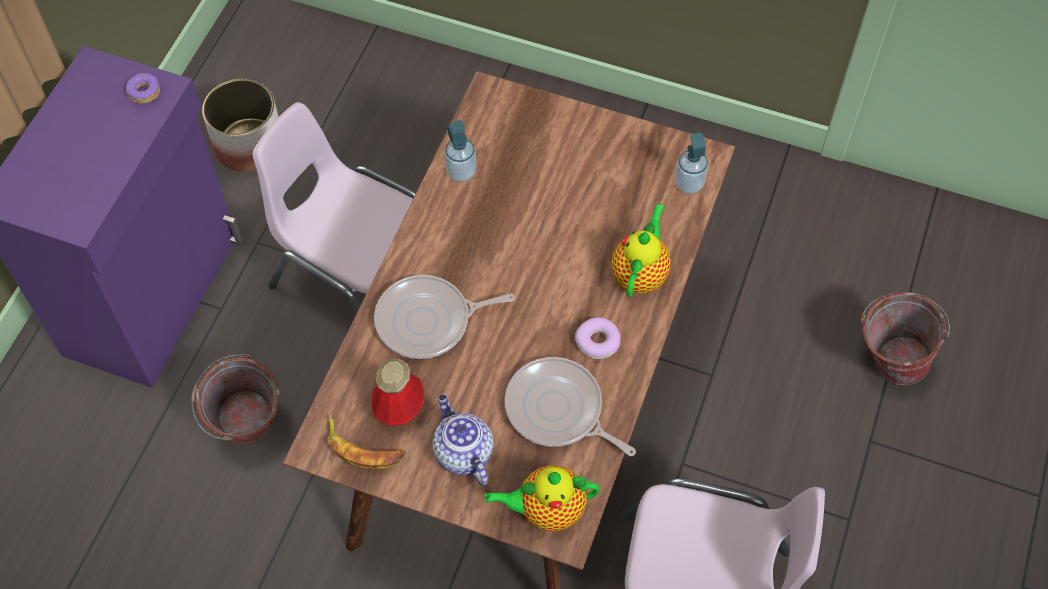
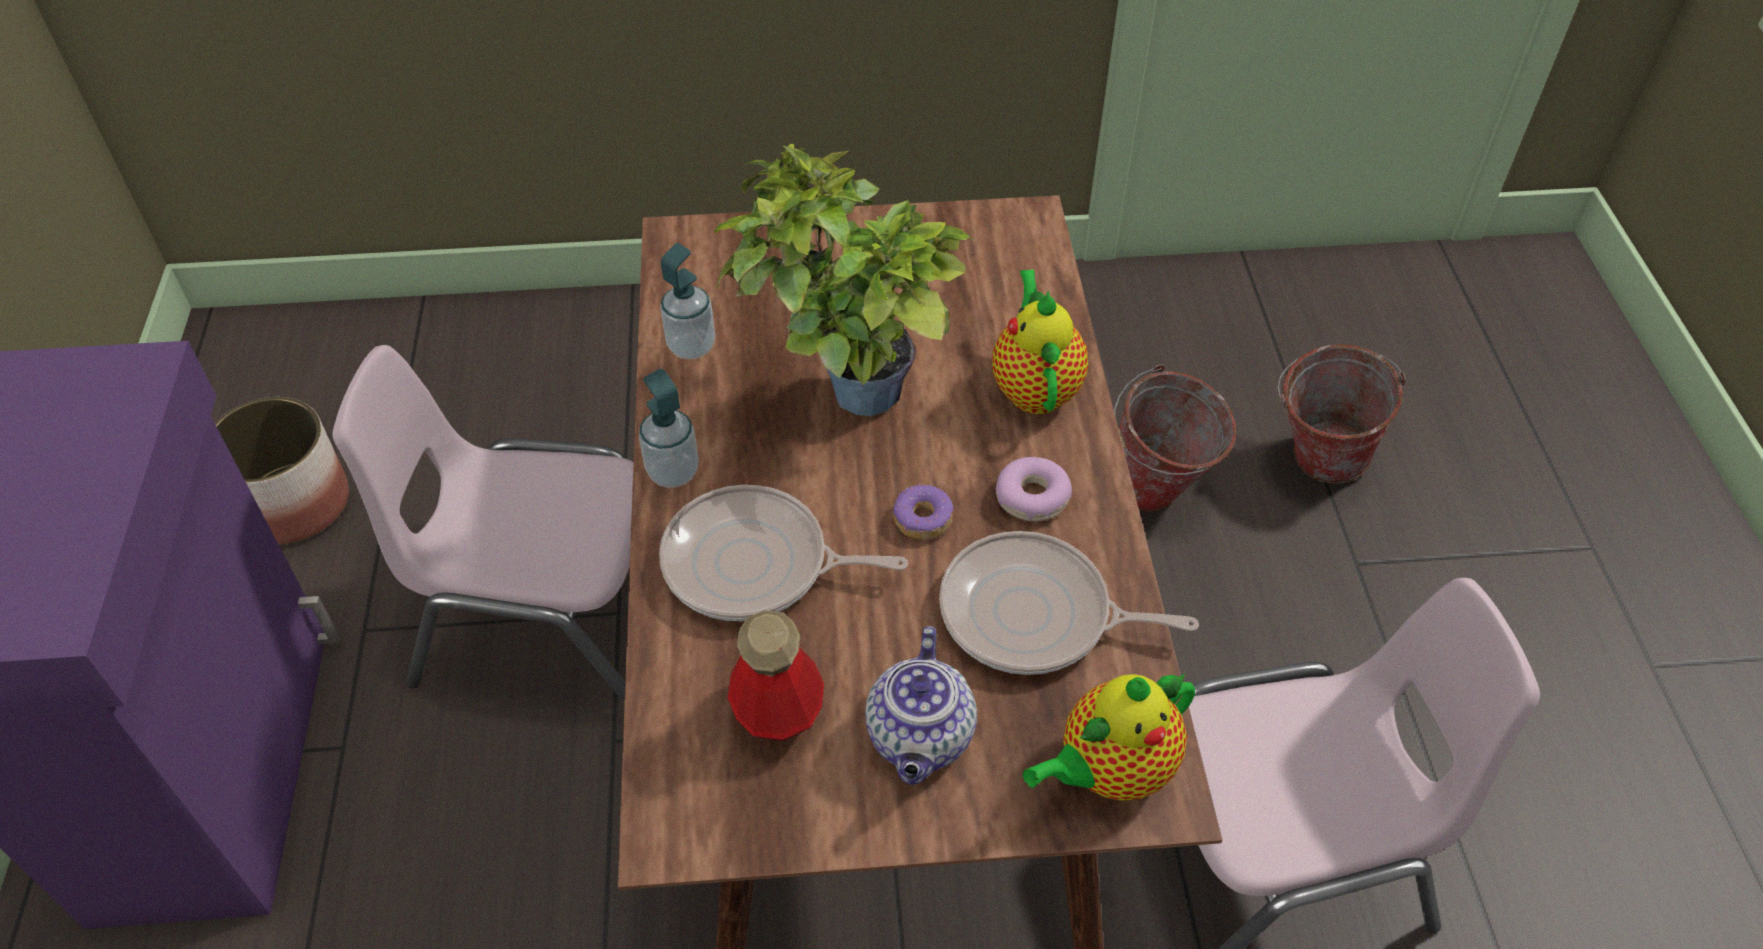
camera: 25 degrees left, 10 degrees down
(144, 92) = (108, 384): donut -> donut (922, 519)
(248, 432) = (468, 916): bucket -> bucket (1157, 496)
(364, 447) = (751, 800): banana -> none
(428, 321) = (754, 565): frying pan -> frying pan turned 45 degrees clockwise
(462, 452) = (921, 739): teapot -> teapot turned 120 degrees counterclockwise
(529, 239) = (846, 398): none -> potted plant
(689, 183) = (1028, 256): soap dispenser -> soap dispenser (673, 472)

